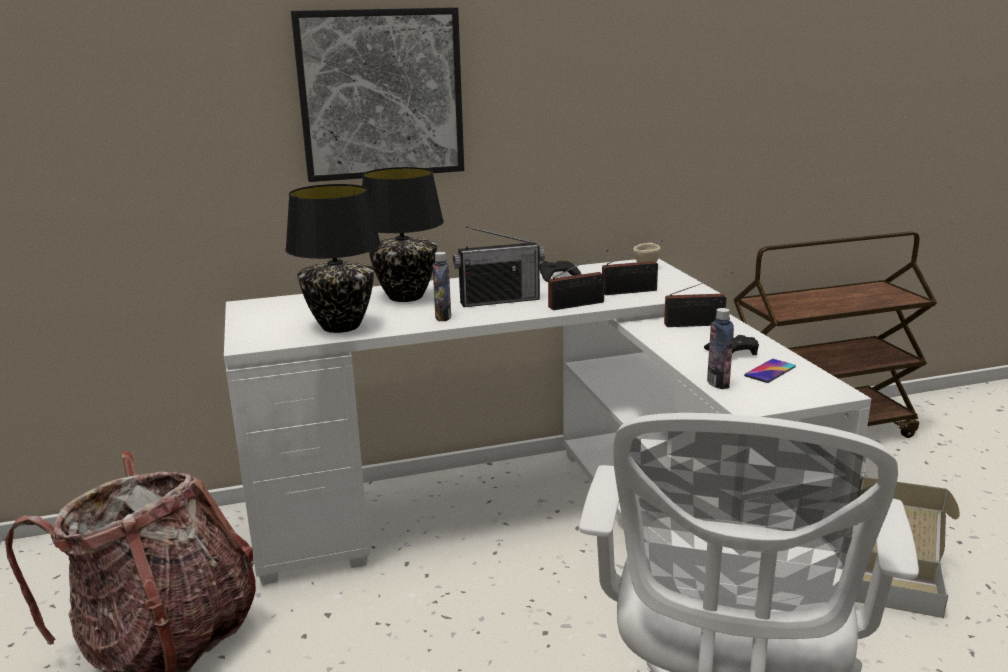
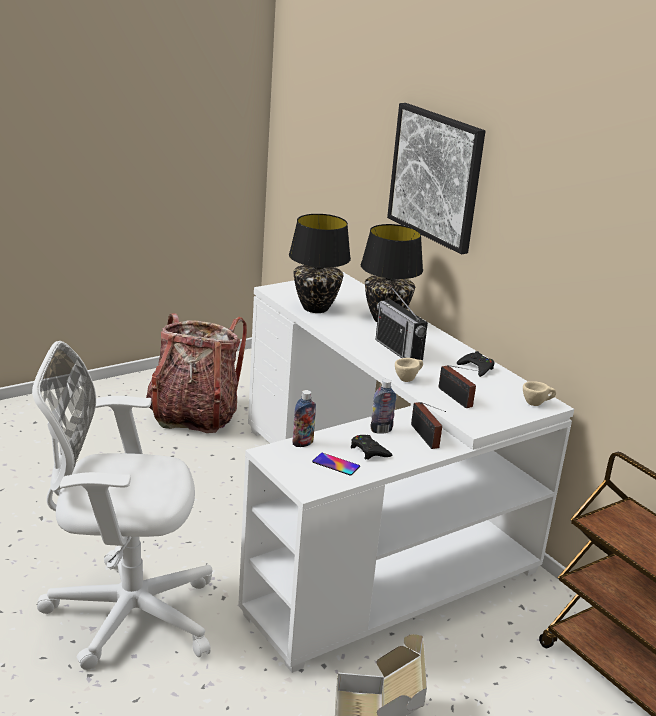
camera: 70 degrees right, 5 degrees up
(443, 317) = (350, 335): bottle -> bottle (381, 430)
(579, 304) = (408, 379): radio -> beige cup

